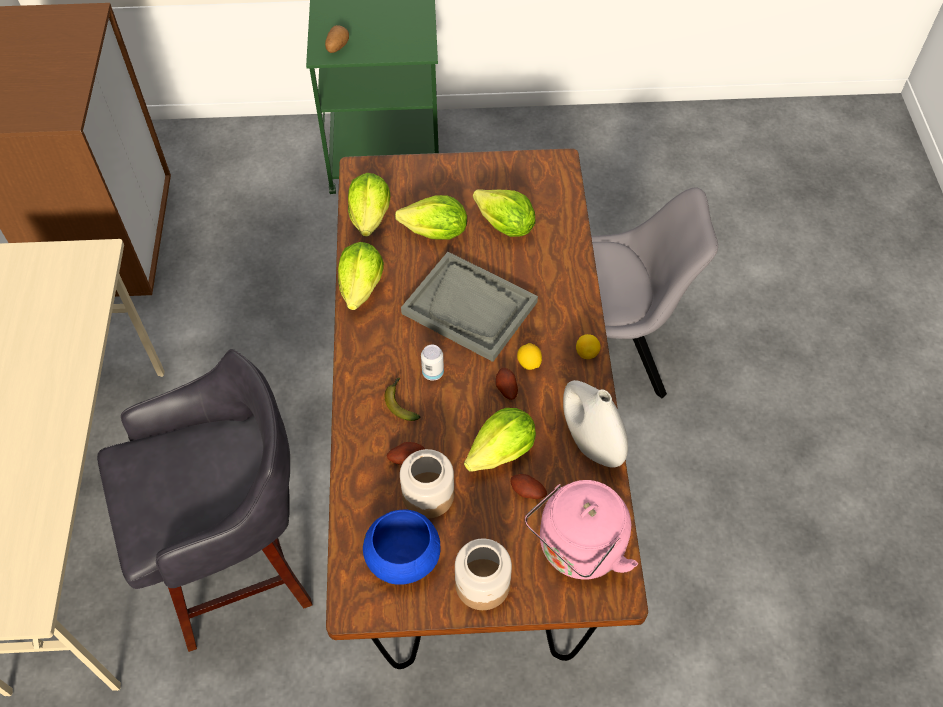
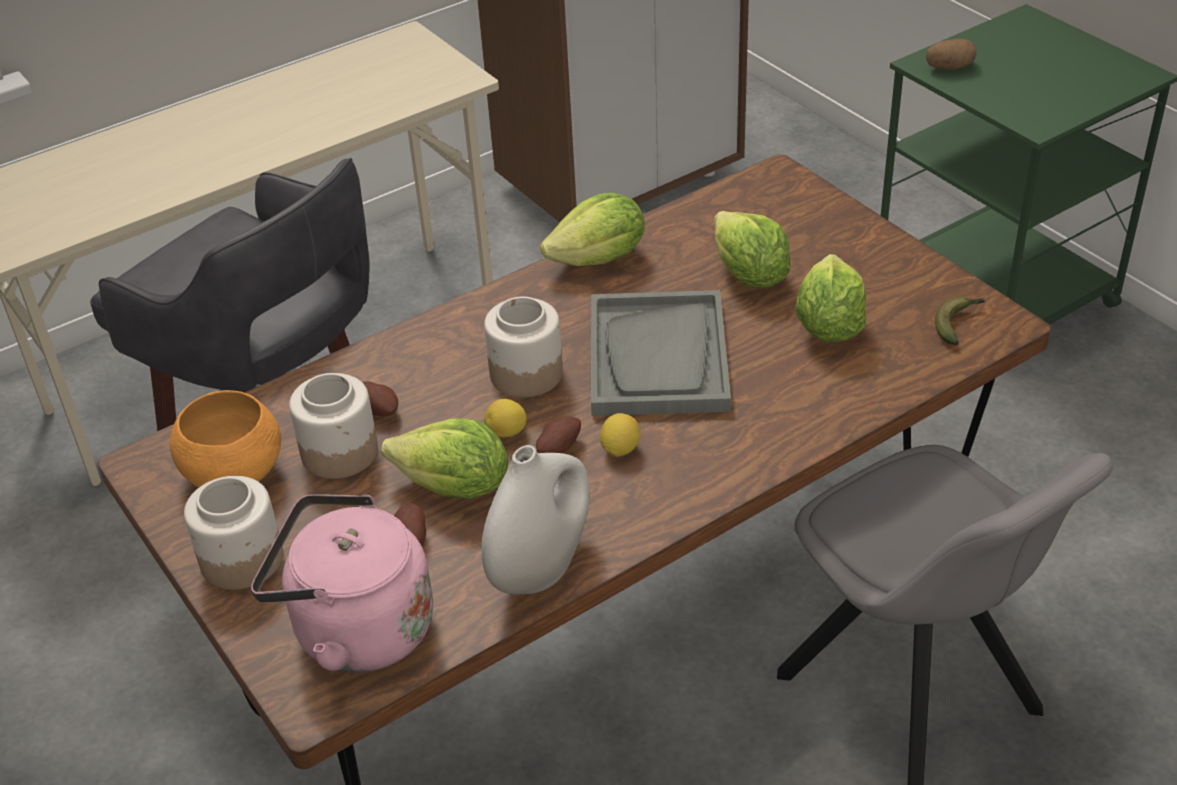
camera: 60 degrees right, 15 degrees down
(370, 217) = (714, 216): lettuce -> none
(400, 402) = (457, 368): banana -> banana (958, 323)
(404, 559) = (233, 474): blue bowl -> orange bowl
(433, 373) = (526, 373): can -> jar
(587, 353) = (691, 497): lemon -> lemon (507, 433)

